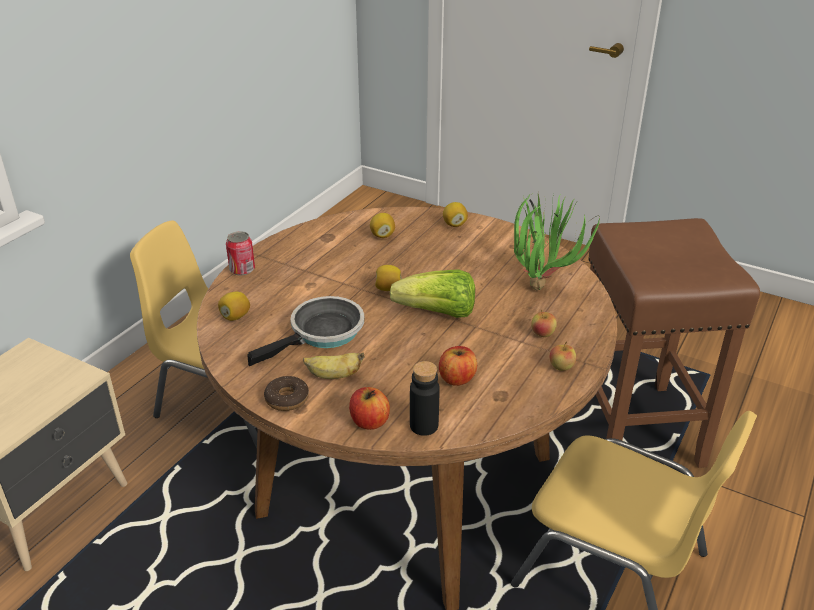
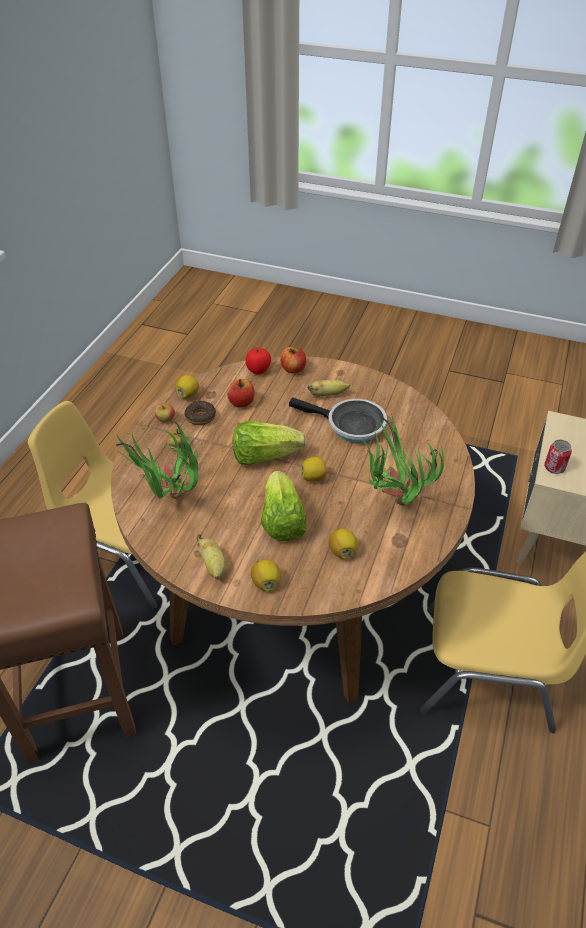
camera: 170 degrees right, 10 degrees up
(235, 316) = (427, 433): lemon -> lemon (188, 395)
(242, 269) = (456, 483): can -> can (554, 468)
(287, 399) = (351, 376): donut -> donut (200, 417)
(317, 261) = (393, 502): none -> potted plant
(322, 334) = (350, 426): frying pan -> frying pan turned 105 degrees counterclockwise
(424, 425) = (258, 370): black bottle -> tomato
(431, 259) = (282, 521): none -> lettuce
(499, 237) = (213, 566): none -> banana

